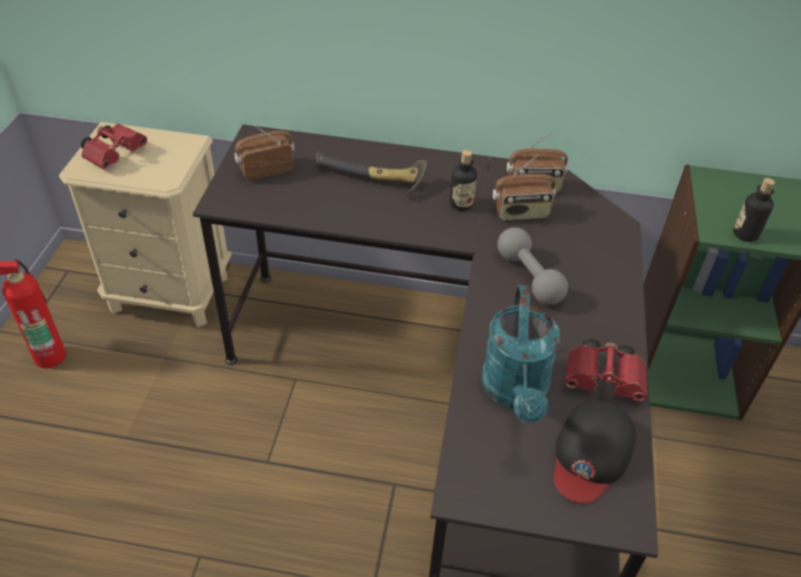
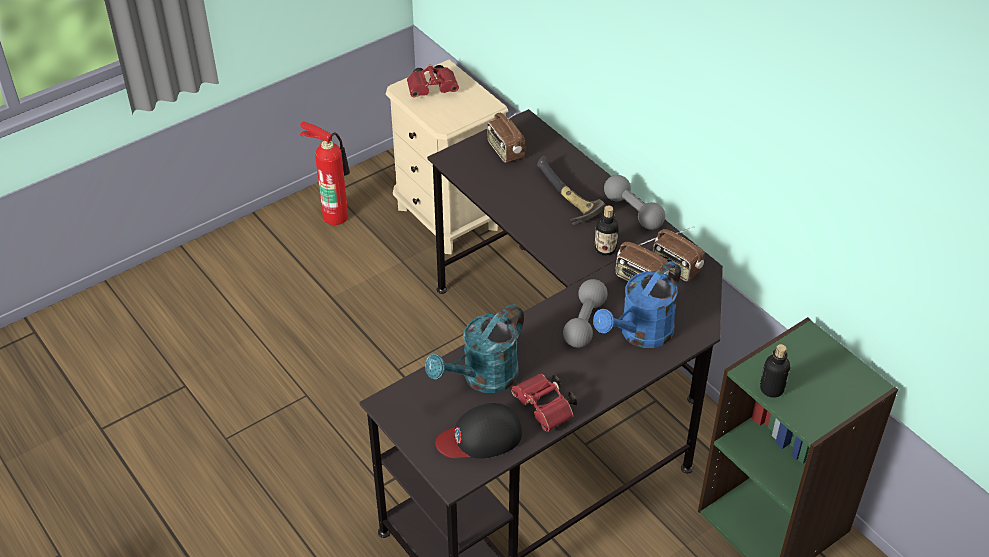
camera: 45 degrees right, 0 degrees up
(266, 169) = (505, 151): radio -> radio turned 135 degrees counterclockwise
(442, 161) = (633, 211): none -> grey dumbbell
(583, 258) = (640, 335): none -> blue watering can

